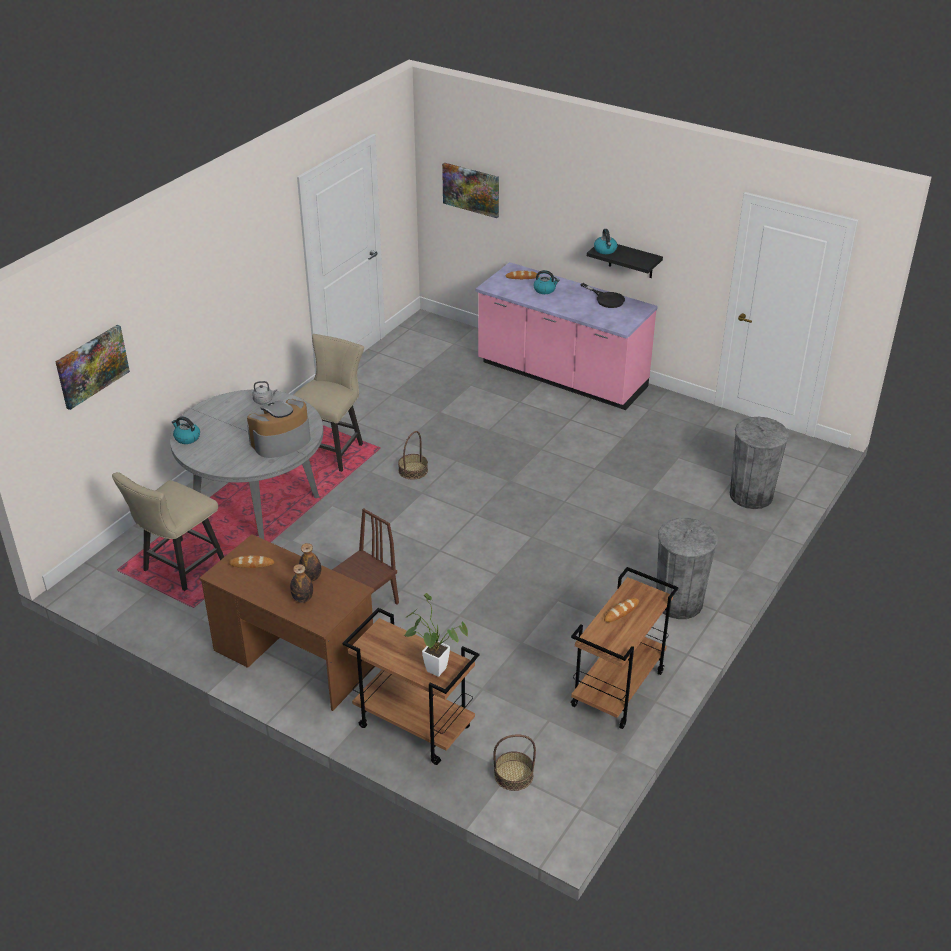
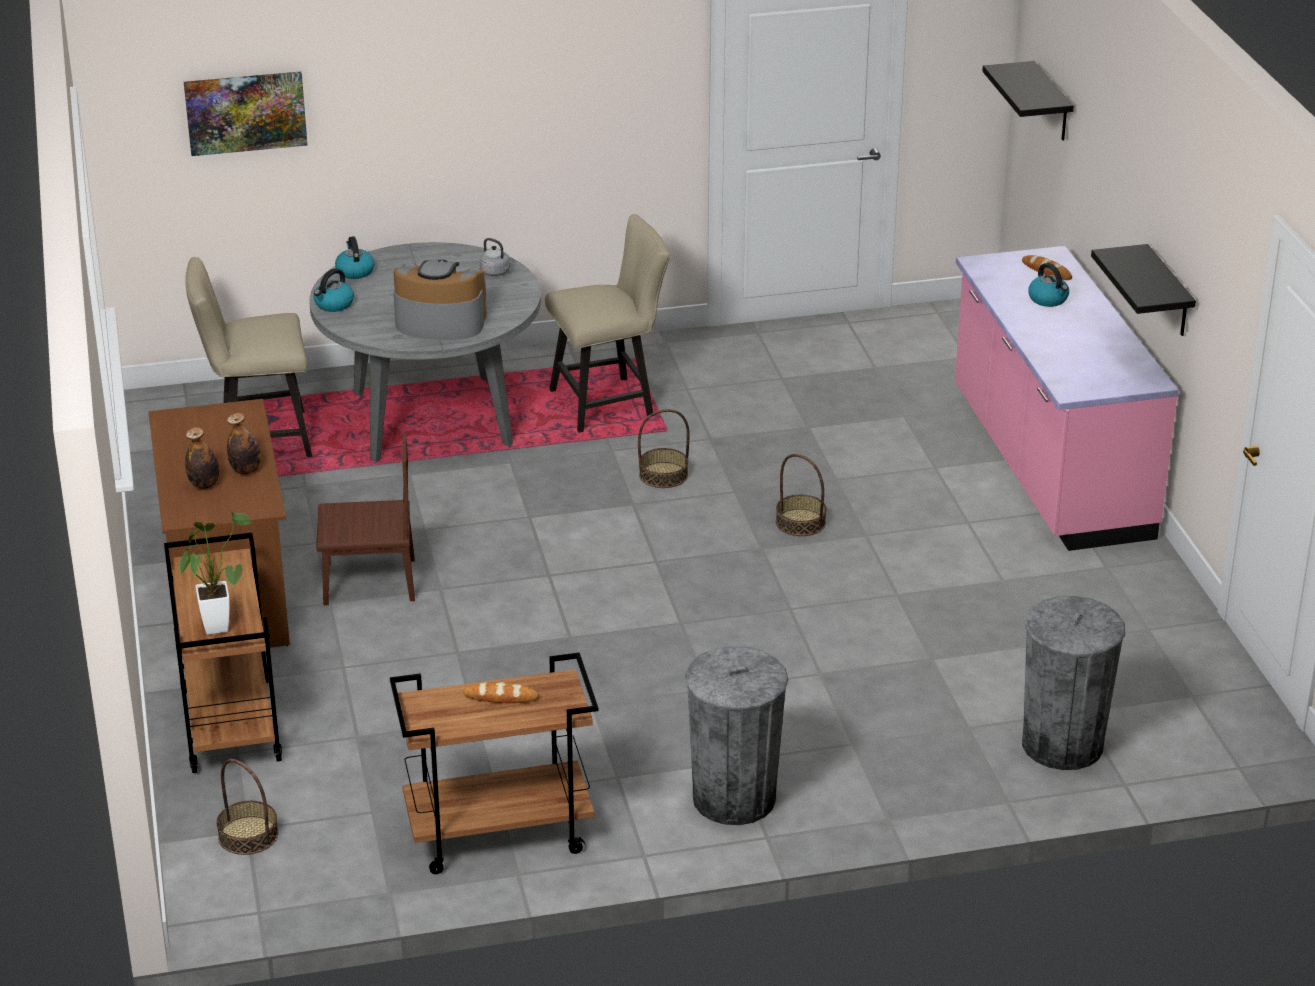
camera: 45 degrees right, 5 degrees down
(251, 564) = (214, 426): bread -> none
(471, 189) = (1052, 103): picture -> black shelf
(506, 458) = (800, 522): none -> basket
(605, 250) = (1124, 258): kettle -> kettle (333, 304)
(606, 299) = (1116, 348): black frying pan -> none

